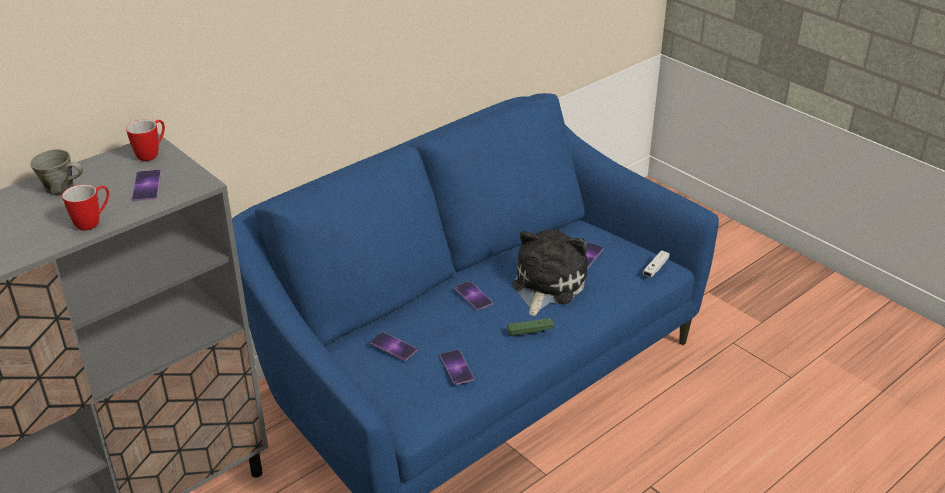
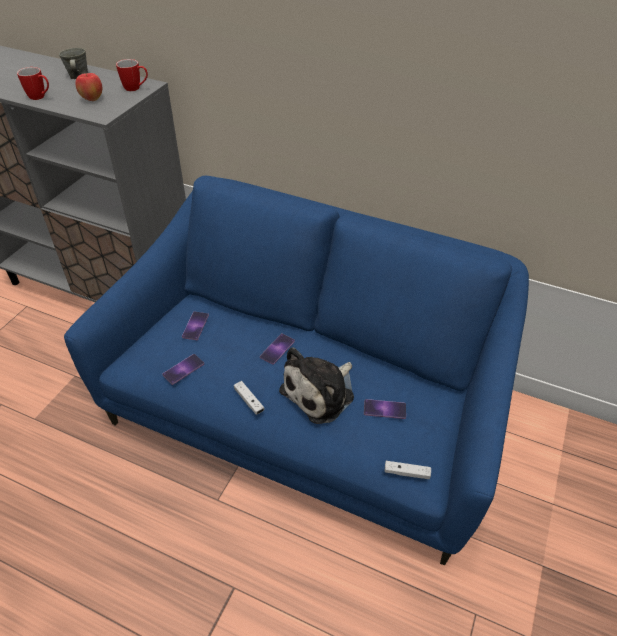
camera: 65 degrees right, 10 degrees up
(146, 186) = (92, 99): phone -> apple
(530, 331) = (249, 401): green game controller -> white game controller
(546, 285) = (321, 392): plush toy -> plush toy turned 135 degrees clockwise

